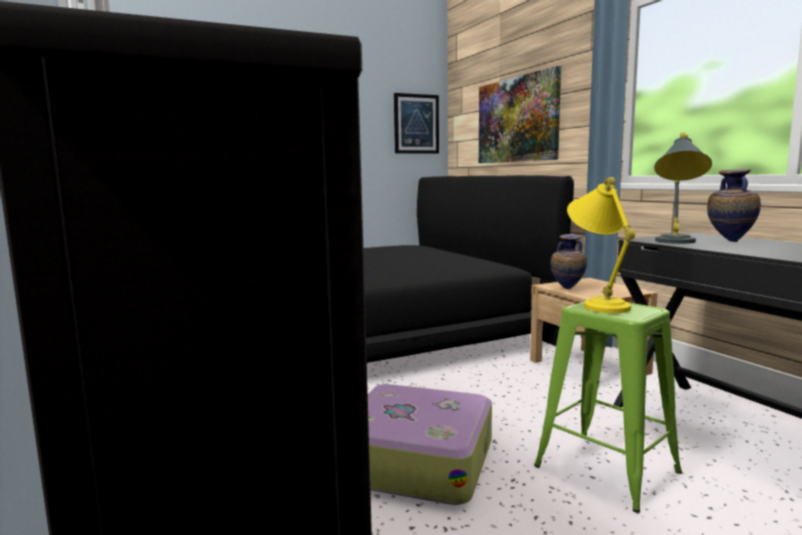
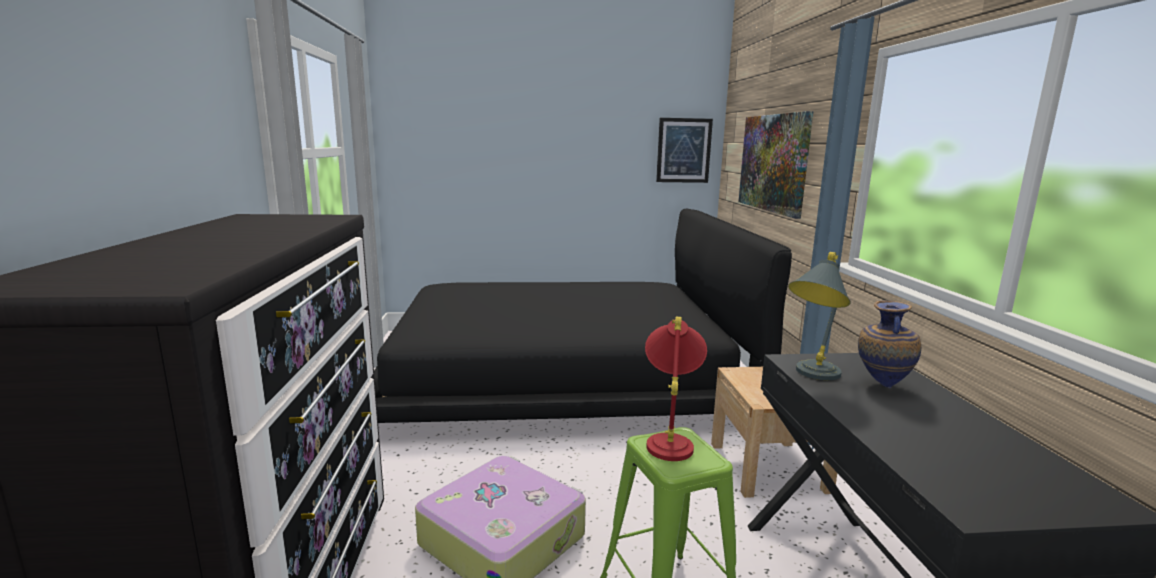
camera: 20 degrees right, 5 degrees up
(567, 289) = (746, 382): vase -> none
(598, 304) = (670, 439): yellow table lamp -> red table lamp

